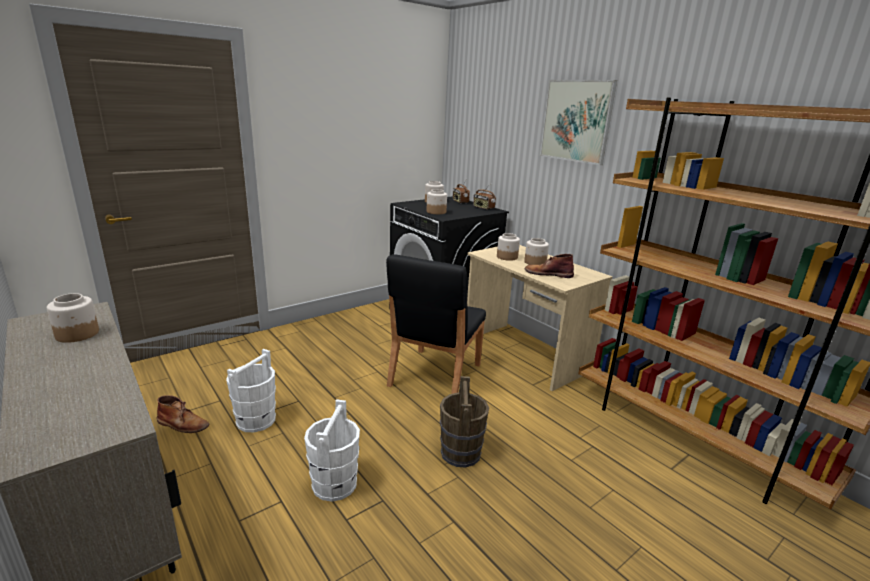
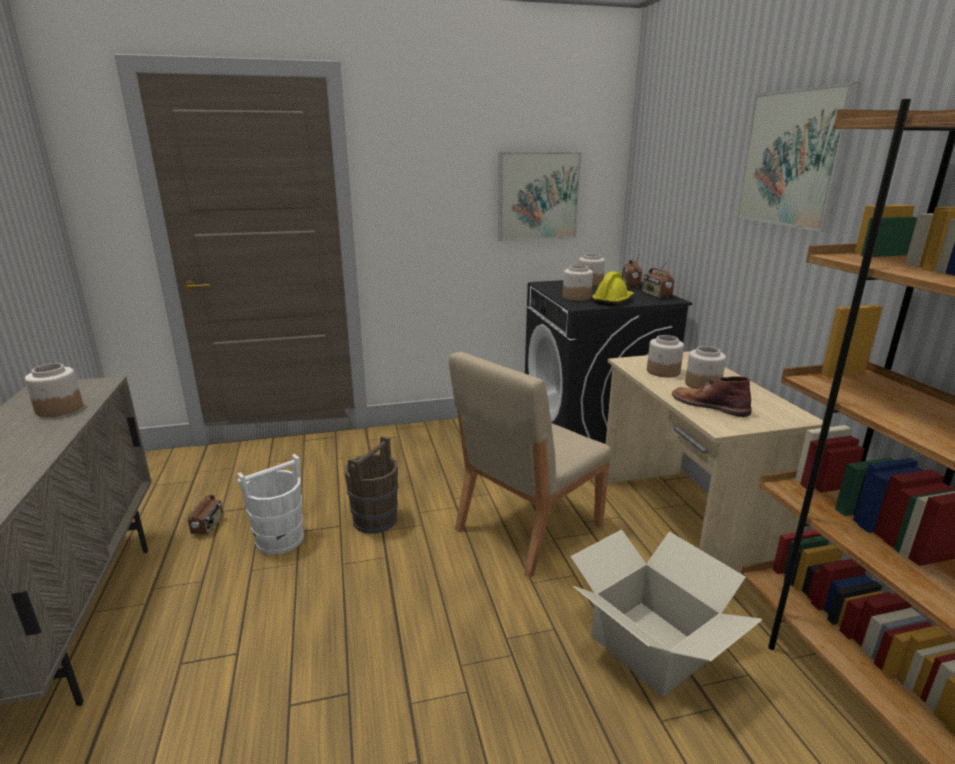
camera: 25 degrees right, 0 degrees up
(183, 424) = (208, 526): brown boot -> radio
(334, 483) = (308, 649): white bucket -> none
(389, 139) = (538, 196): none -> picture
(434, 375) = (527, 528): black chair -> beige chair
(460, 453) = (493, 655): brown bucket -> brown bucket (374, 520)
(461, 213) = (613, 301): none -> yellow hard hat
(545, 424) = (651, 645): none -> cardboard box

